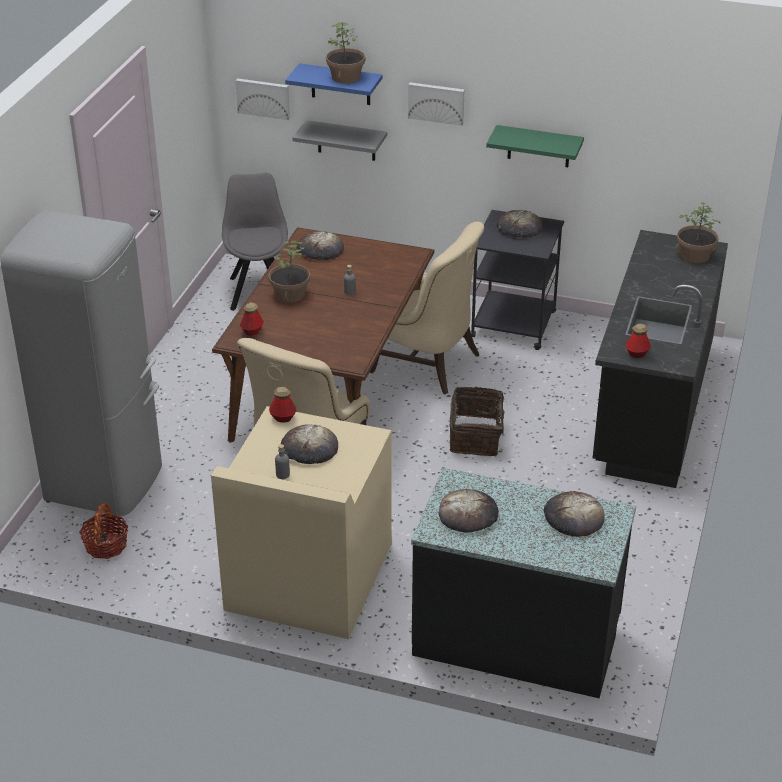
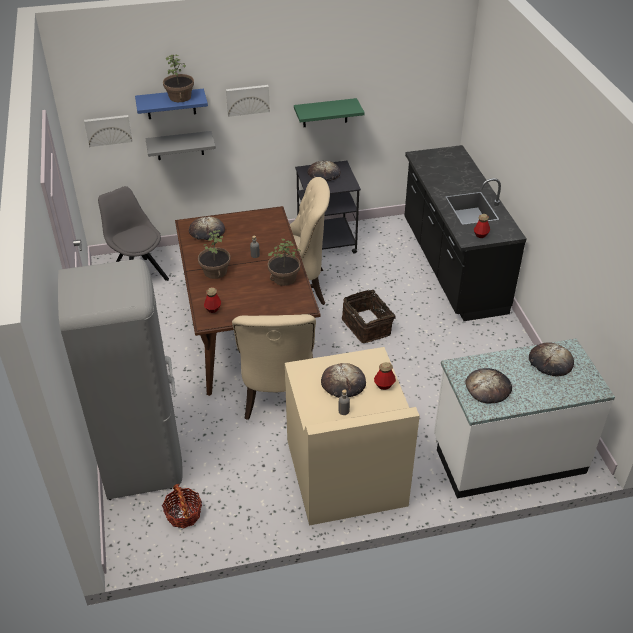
camera: 30 degrees left, 5 degrees up
(283, 418) = (304, 367): bottle -> bottle (384, 385)
(516, 638) = (507, 455): black counter -> white counter
(695, 255) = (452, 158): potted plant -> potted plant (284, 278)

